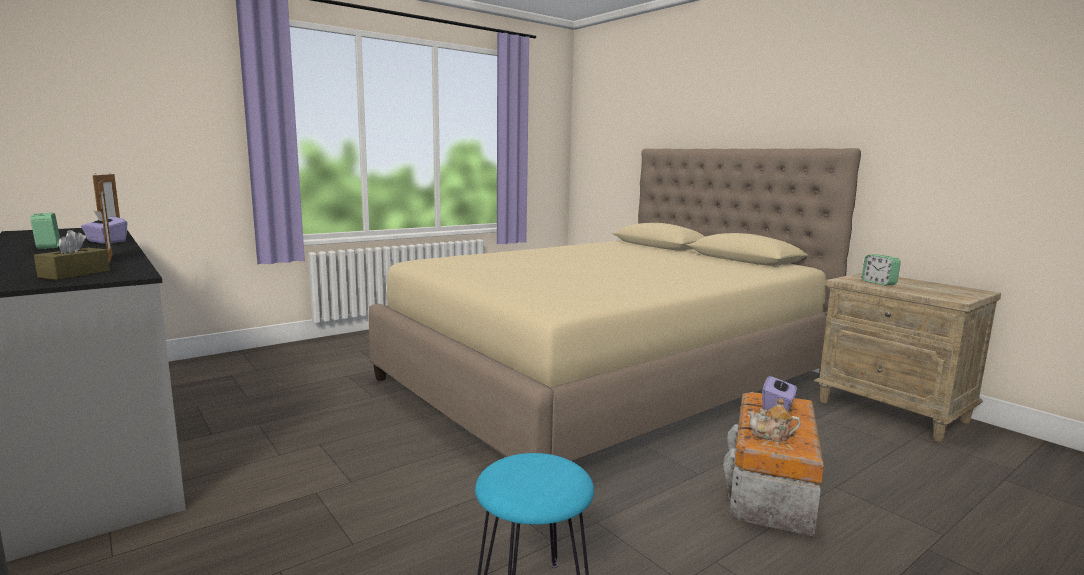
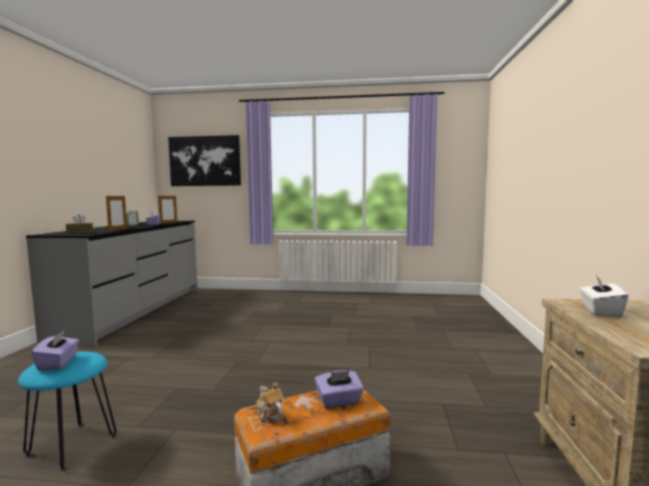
camera: 45 degrees right, 5 degrees down
(131, 97) = (205, 161): none -> picture
(538, 477) = (58, 363): none -> purple tissue box
(608, 379) = (381, 354): beige bed -> none
(879, 283) = (600, 311): alarm clock -> white tissue box

